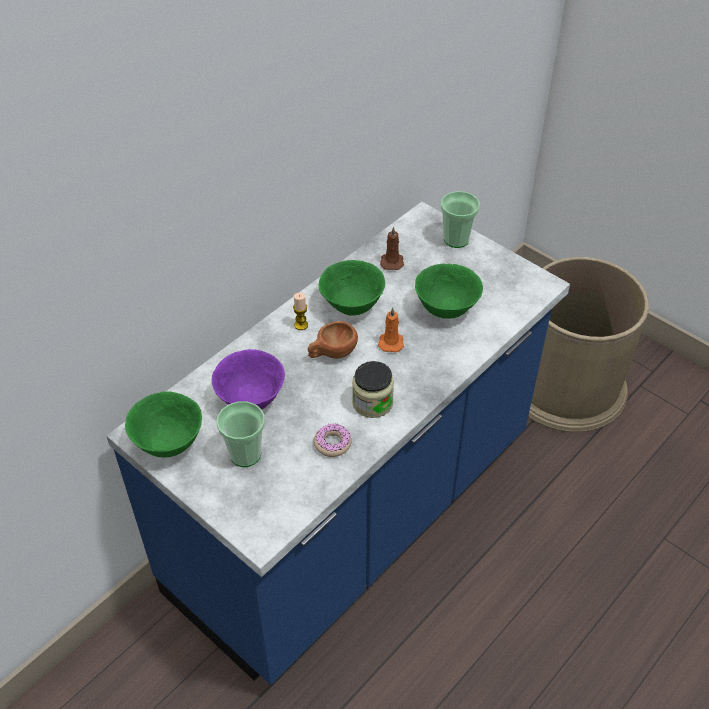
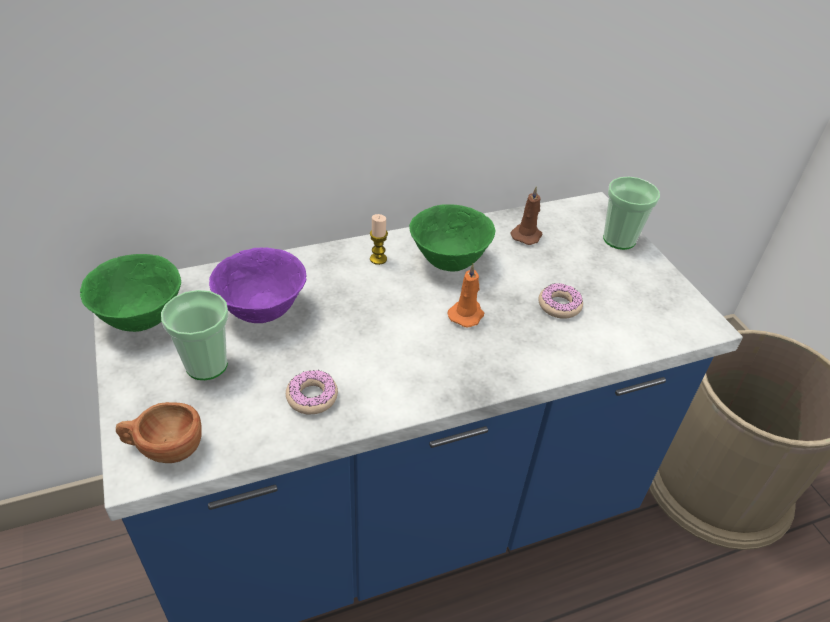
camera: 25 degrees right, 5 degrees down
(332, 353) = (389, 300): brown cup -> brown cup (164, 449)
(372, 402) = (395, 371): jar -> none
(446, 309) = (559, 305): green bowl -> donut

